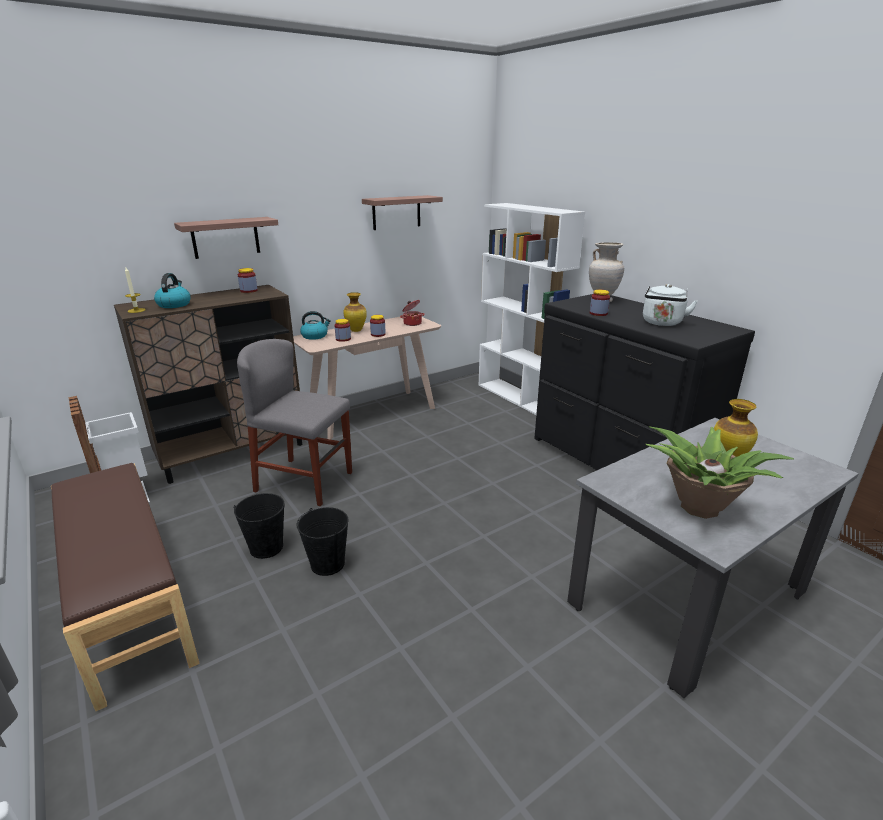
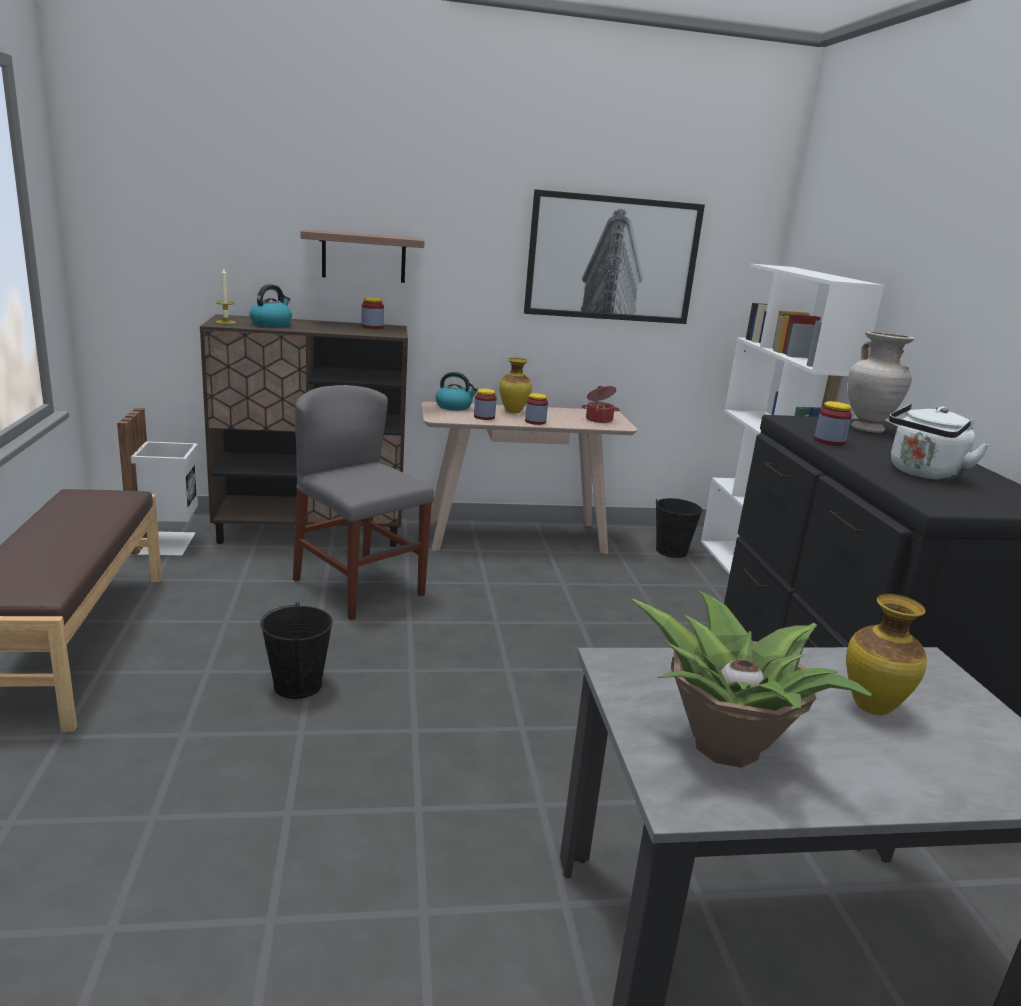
camera: 25 degrees right, 5 degrees down
(266, 547) = (250, 642): black bucket -> black bucket (671, 551)
(396, 212) = (612, 259): shelf -> picture

